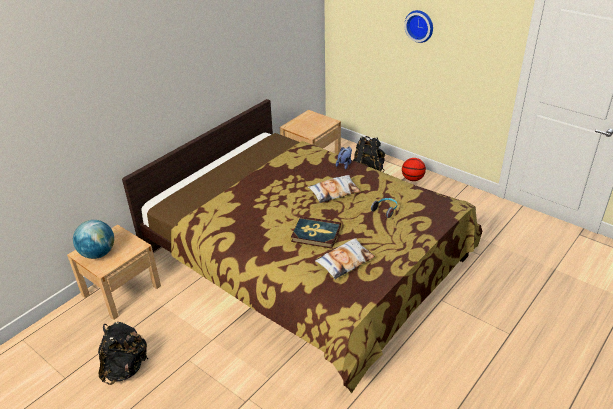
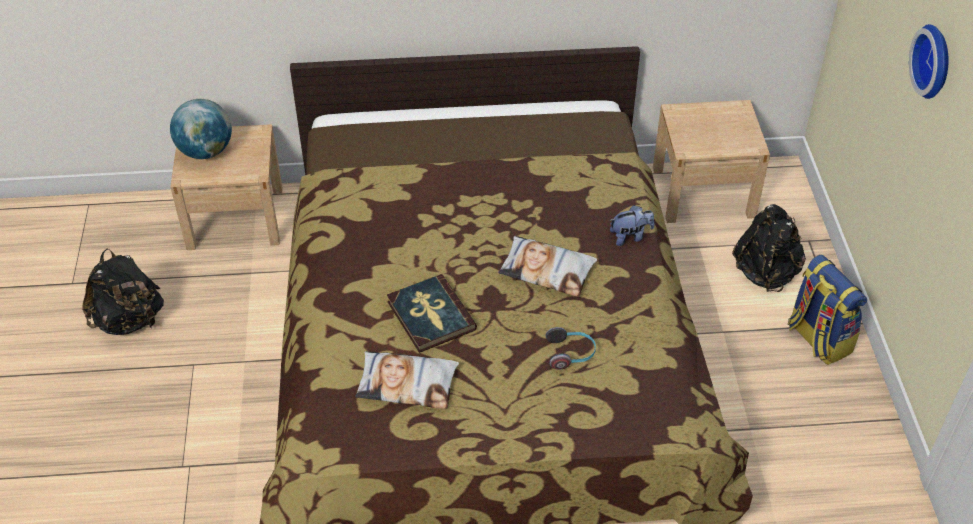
camera: 45 degrees right, 10 degrees up
(412, 179) = (817, 339): basketball -> backpack

